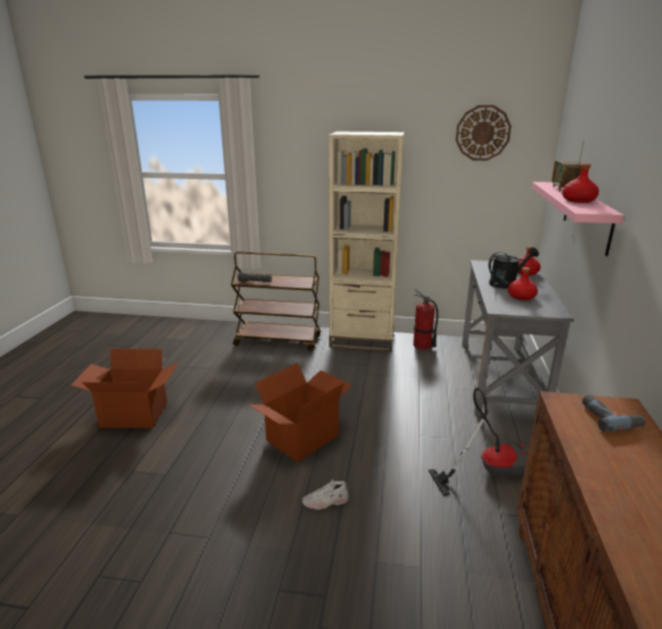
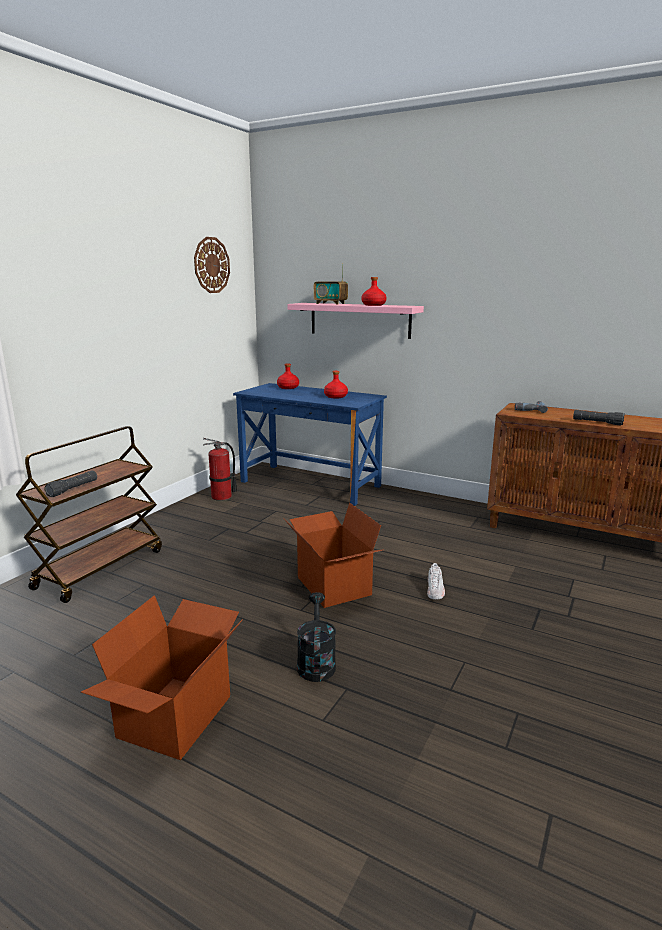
camera: 70 degrees left, 5 degrees down
(362, 340) = (171, 520): beige bookcase -> none
(490, 470) = (424, 518): vacuum cleaner -> none
(500, 378) = (310, 484): grey desk -> blue desk
(506, 283) = (304, 394): black watering can -> black watering can (316, 662)
(601, 489) = (597, 423): none -> black flashlight

